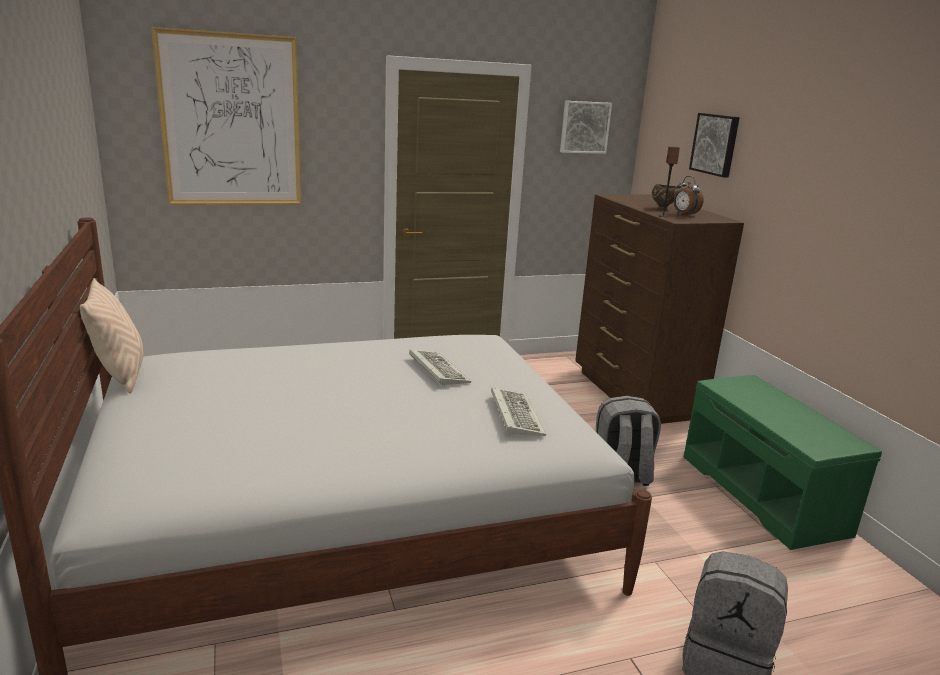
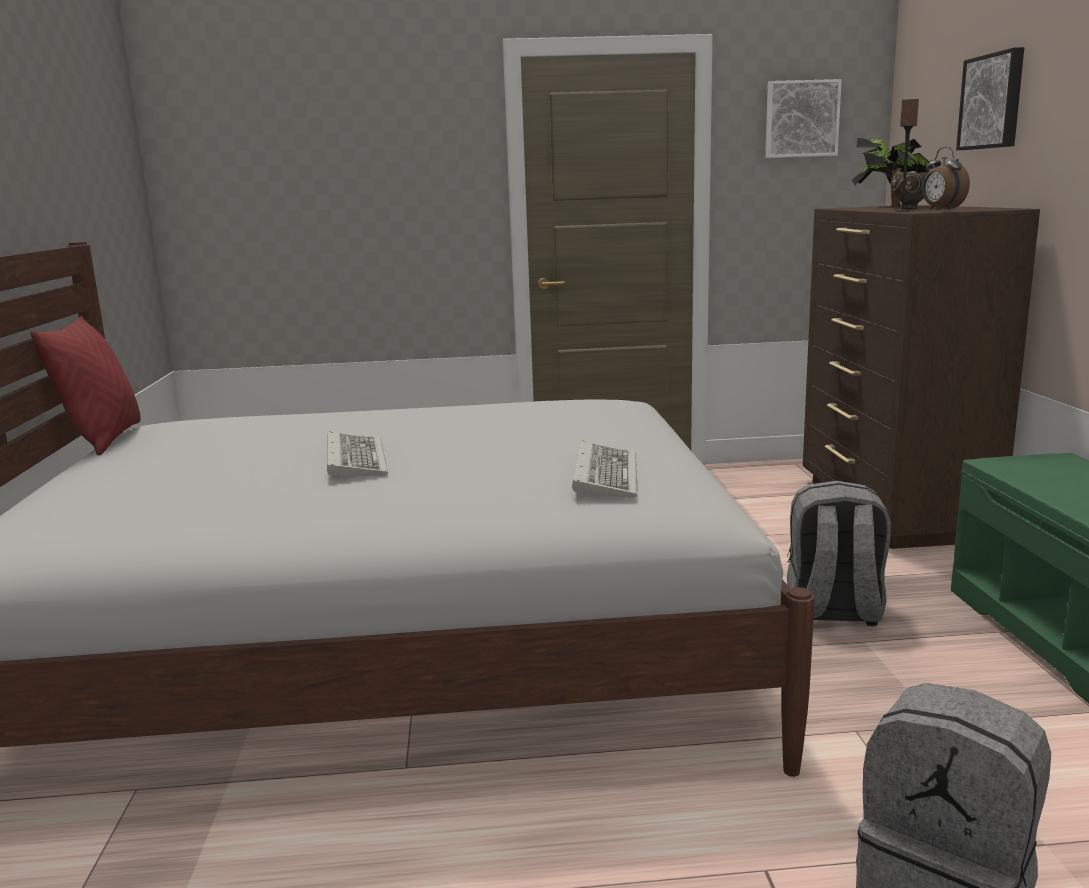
camera: 15 degrees right, 5 degrees down
(120, 375) = (104, 439): beige pillow -> red pillow
(231, 121) = (304, 142): picture -> none
(436, 370) = (519, 430): keyboard -> keyboard (354, 459)
(643, 198) = (890, 206): none -> potted plant

